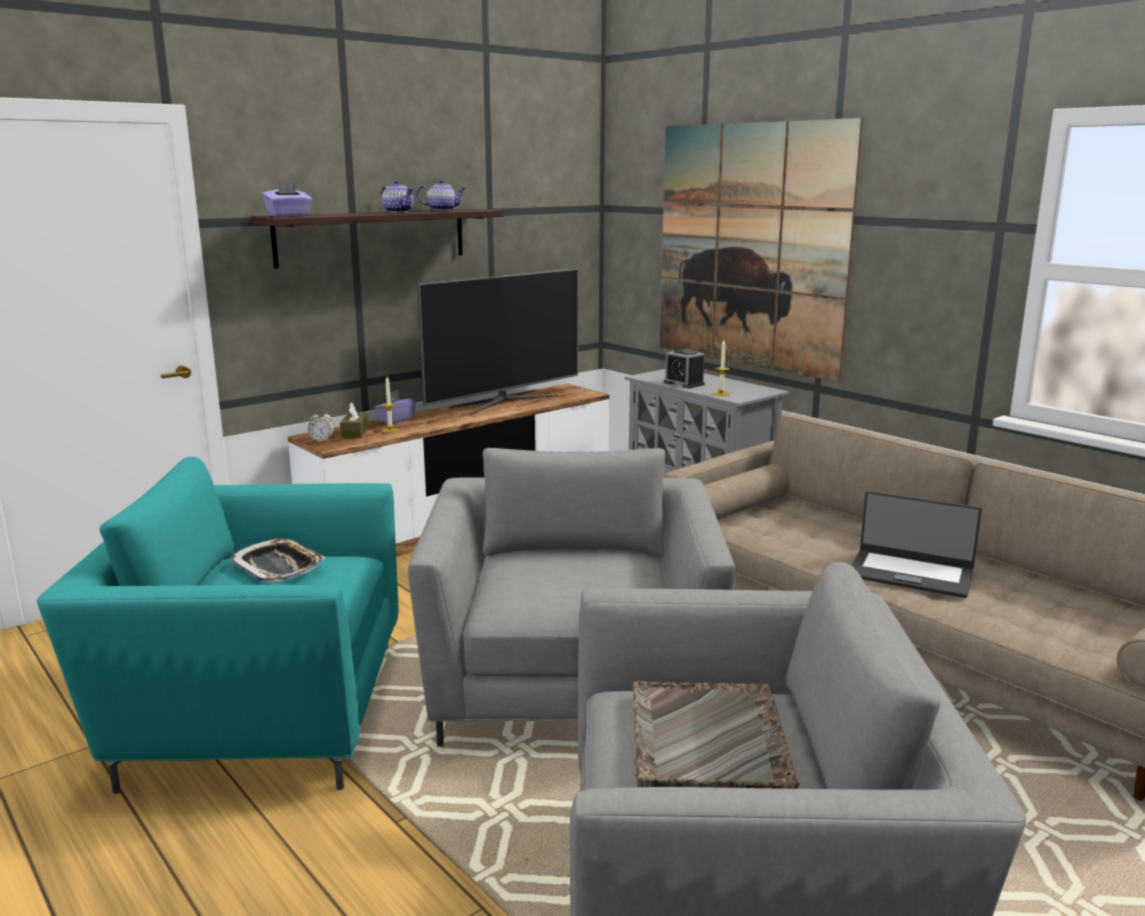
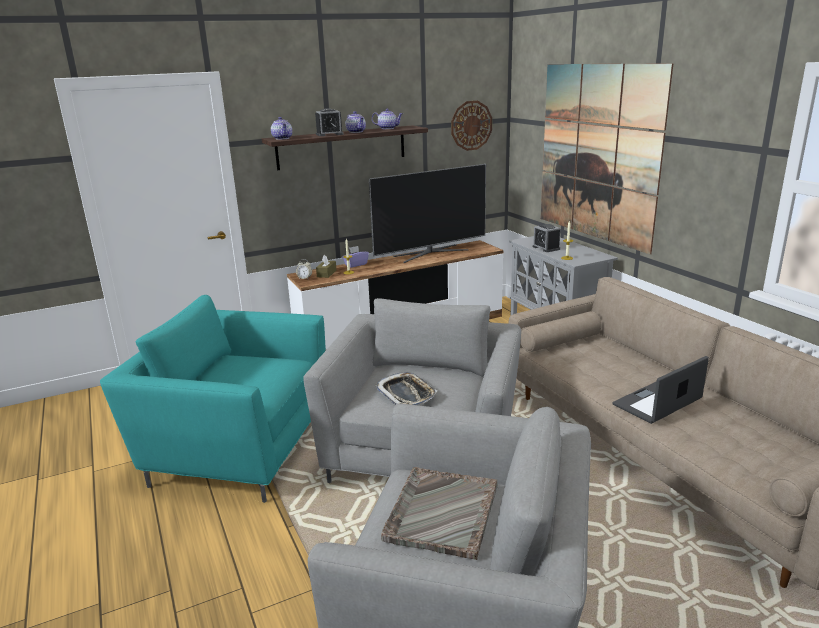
camera: 15 degrees right, 5 degrees up
(278, 567) = (249, 364): tray -> tray (406, 394)
(289, 216) = (283, 138): purple tissue box -> teapot
(359, 213) = (329, 134): none -> alarm clock
(553, 213) = (471, 125): none -> wall clock
(910, 573) = (658, 403): laptop -> laptop turned 105 degrees clockwise

